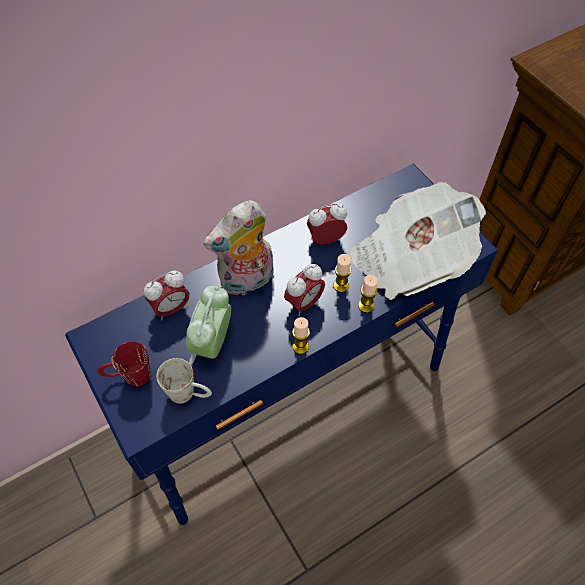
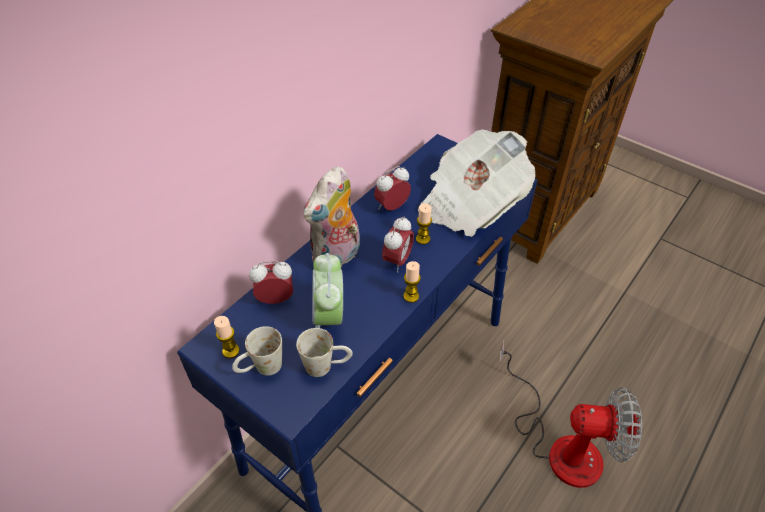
camera: 20 degrees left, 10 degrees down
(129, 377) = (261, 369): red mug -> white mug
(171, 308) = (276, 299): alarm clock -> alarm clock turned 135 degrees counterclockwise
(366, 306) = (452, 248): candle -> candle (231, 351)
(447, 516) = (561, 444): none -> fan

